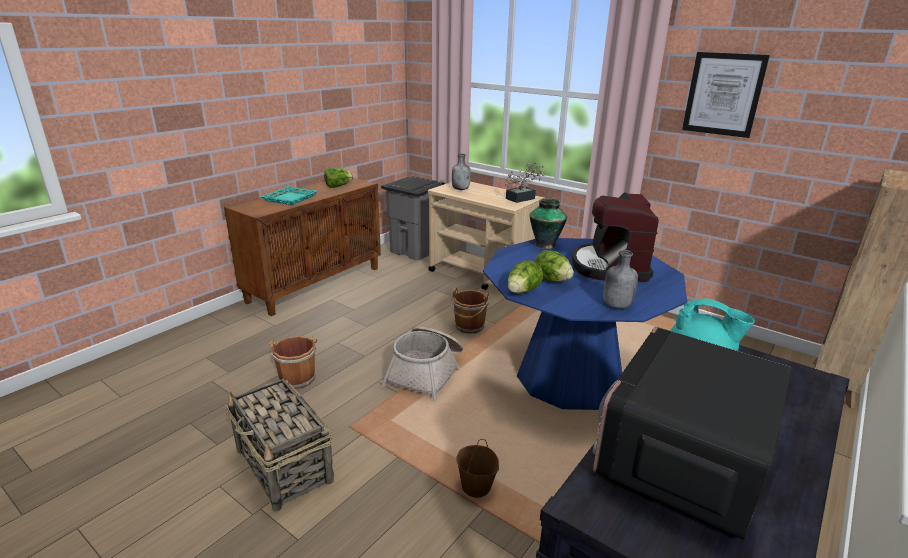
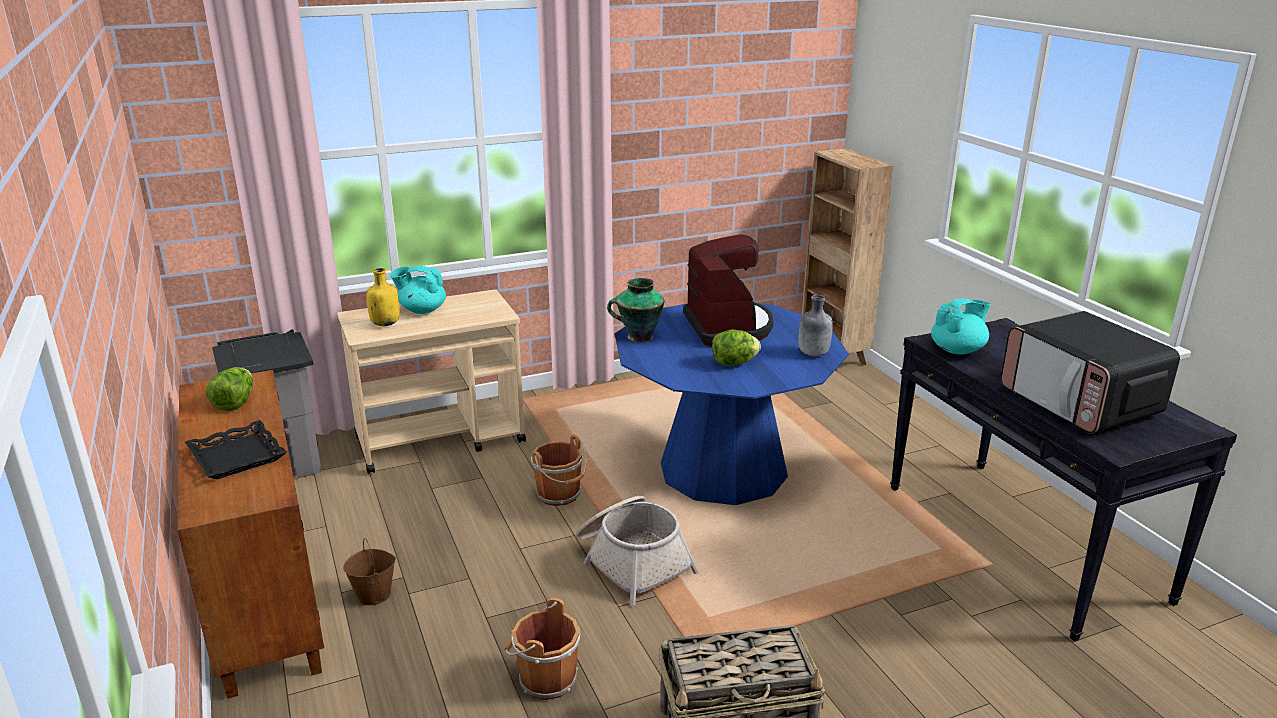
camera: 60 degrees left, 0 degrees up
(290, 199) = (236, 456): turquoise tray -> black tray
(461, 189) = (385, 323): grey bottle -> yellow bottle
(476, 487) = (853, 592): brown bucket -> brown bucket (374, 595)
(488, 191) = (422, 310): none -> turquoise teapot
(522, 292) = (748, 385): lettuce -> none
(523, 198) = (481, 300): potted plant -> none
(610, 266) = (728, 327): coffee machine -> coffee machine turned 135 degrees counterclockwise
(723, 94) = (670, 108): picture -> none

